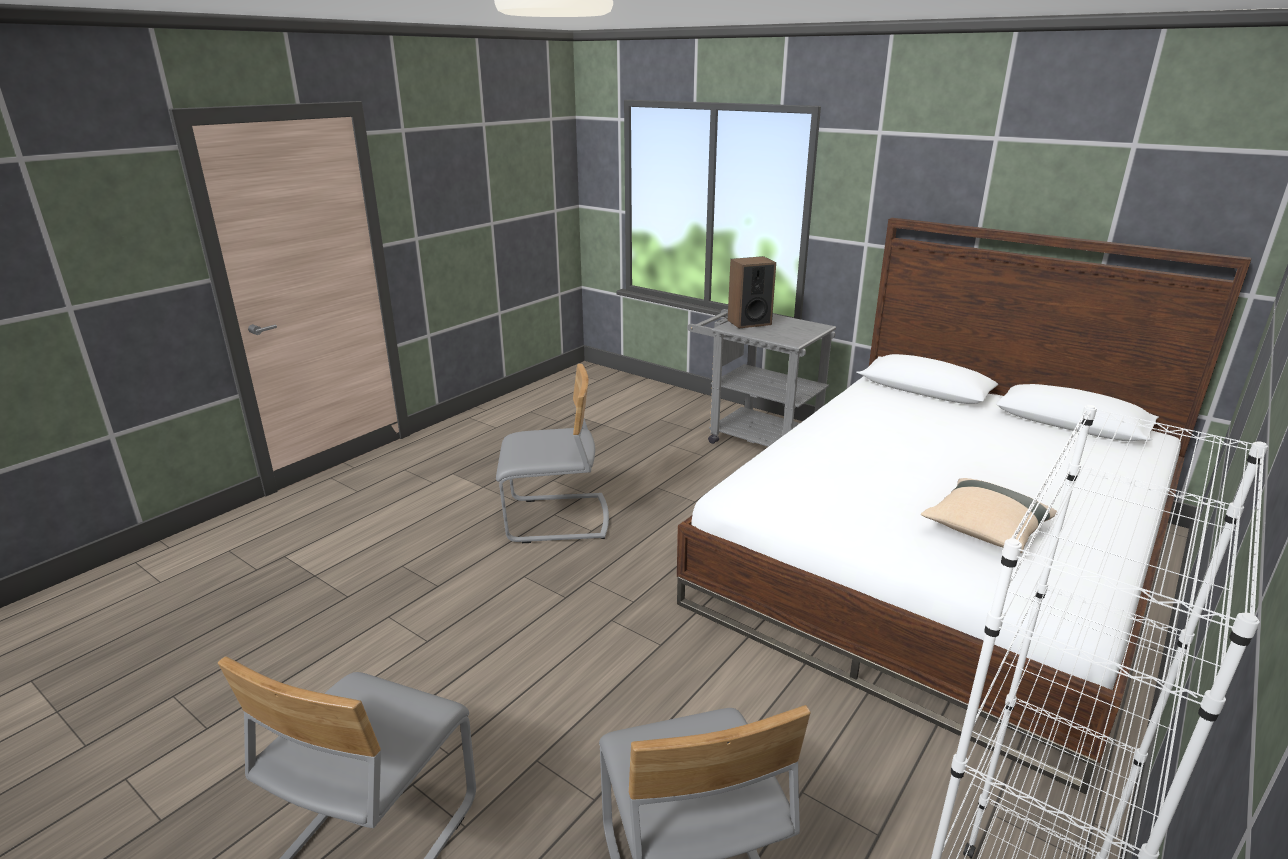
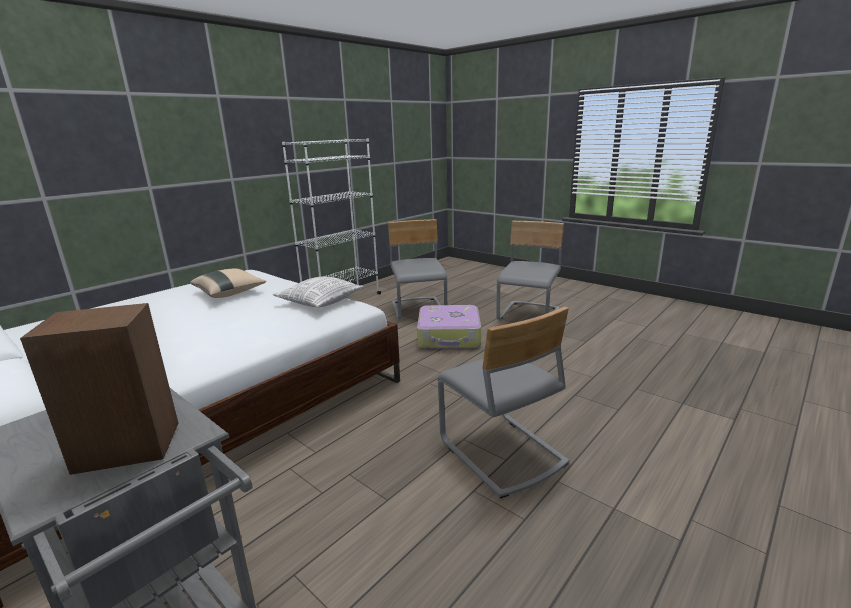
camera: 175 degrees left, 5 degrees down
(557, 519) = (501, 452): grey chair -> grey chair turned 120 degrees counterclockwise
(600, 727) = (449, 337): none -> suitcase
(798, 505) = (320, 302): none -> pillow

